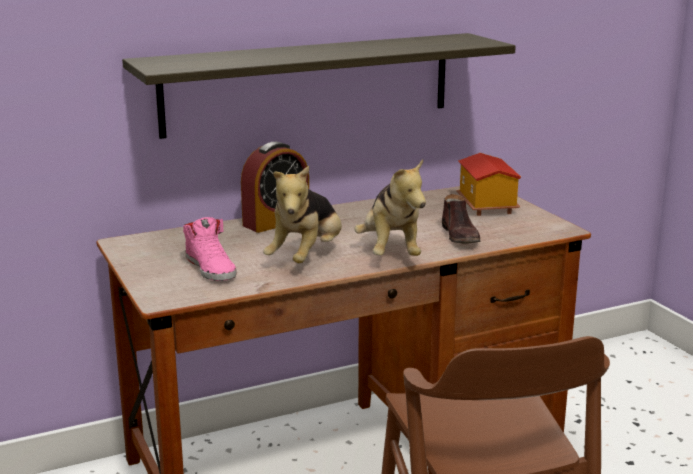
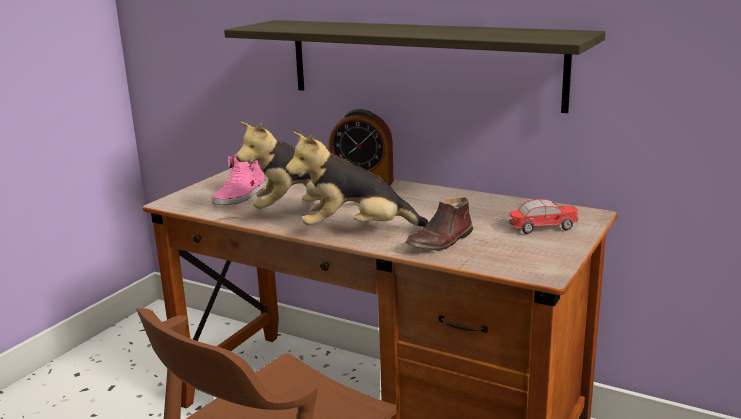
camera: 55 degrees right, 0 degrees up
(390, 252) = (356, 230): plush toy -> plush toy turned 45 degrees clockwise
(485, 206) = (542, 228): toy house -> toy car

